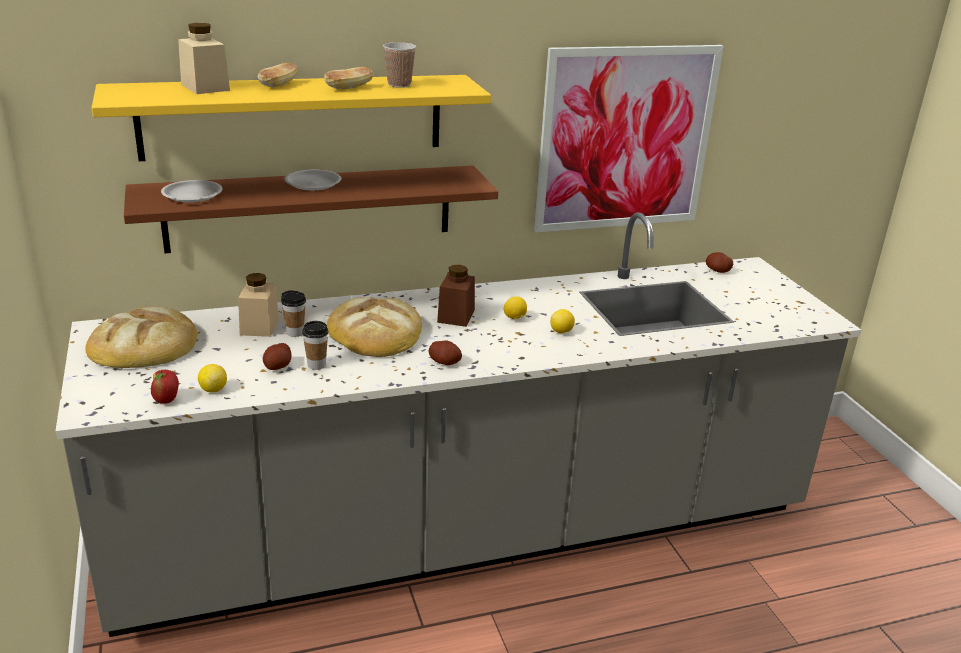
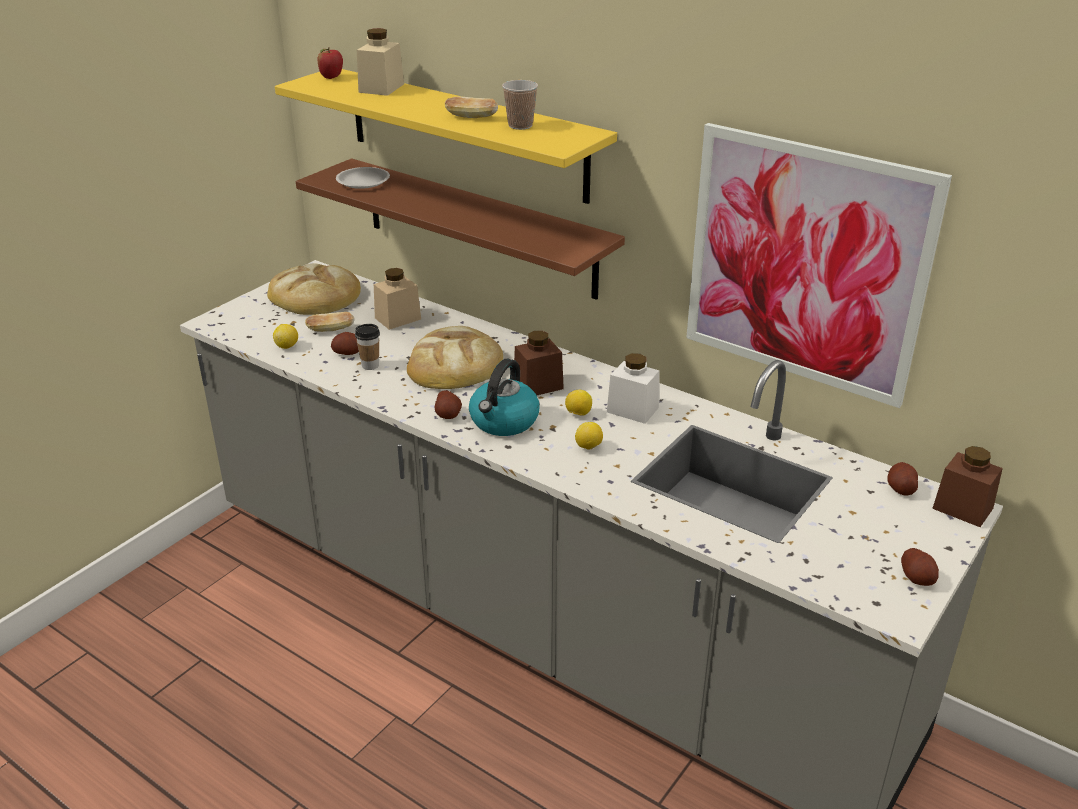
camera: 55 degrees right, 5 degrees up
(166, 400) = (254, 338): apple -> apple (332, 77)
(279, 85) = (432, 100): bread -> bread (331, 330)
(295, 333) = (407, 335): cup -> none
(313, 183) = (456, 202): white plate -> none
(486, 346) = (504, 421): none -> kettle
(535, 300) = (632, 409): none -> white jar
(751, 265) = (962, 508): none -> brown jar
(802, 303) = (917, 578): none -> potato

